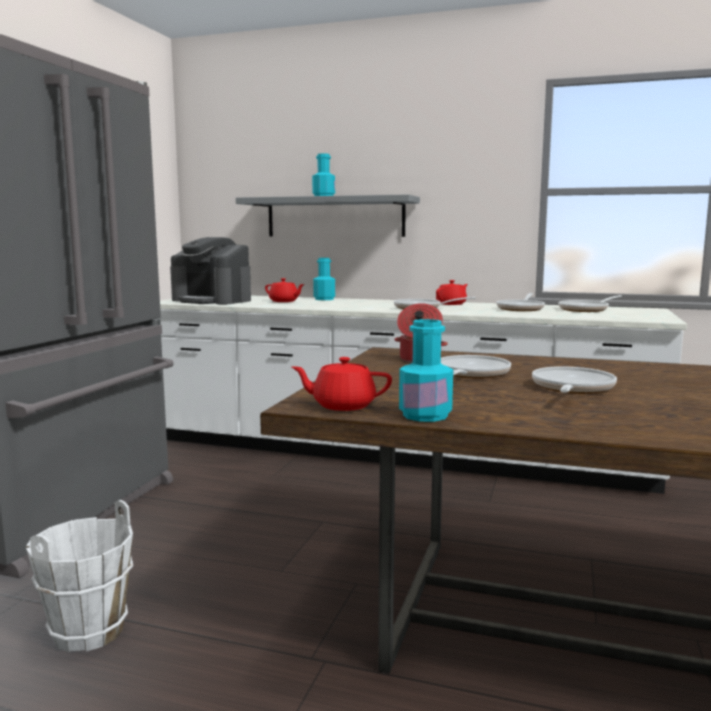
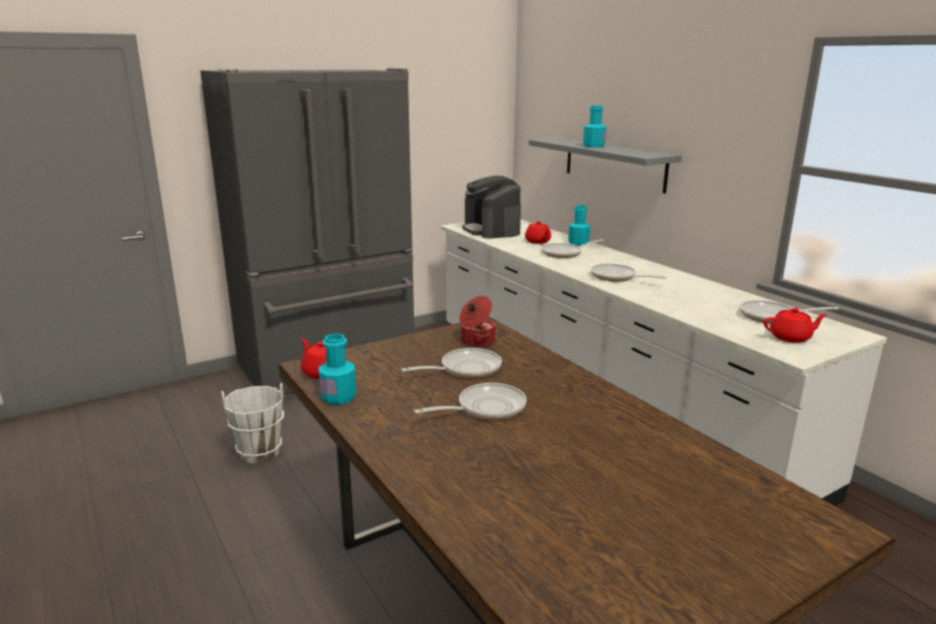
camera: 40 degrees right, 10 degrees up
(451, 304) = (665, 275): red teapot -> red teapot (791, 338)
(521, 308) = (708, 299): frying pan -> frying pan (565, 253)

